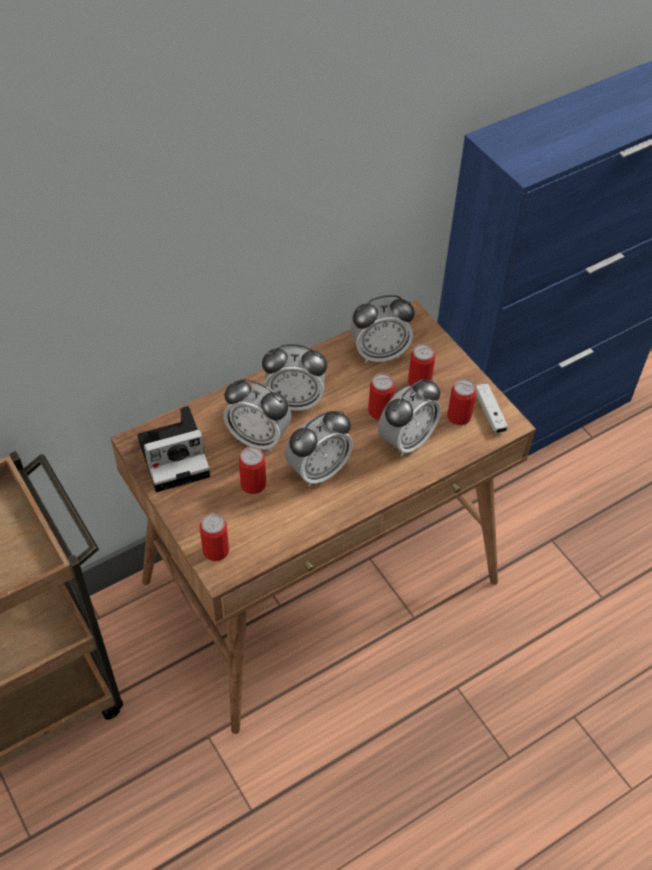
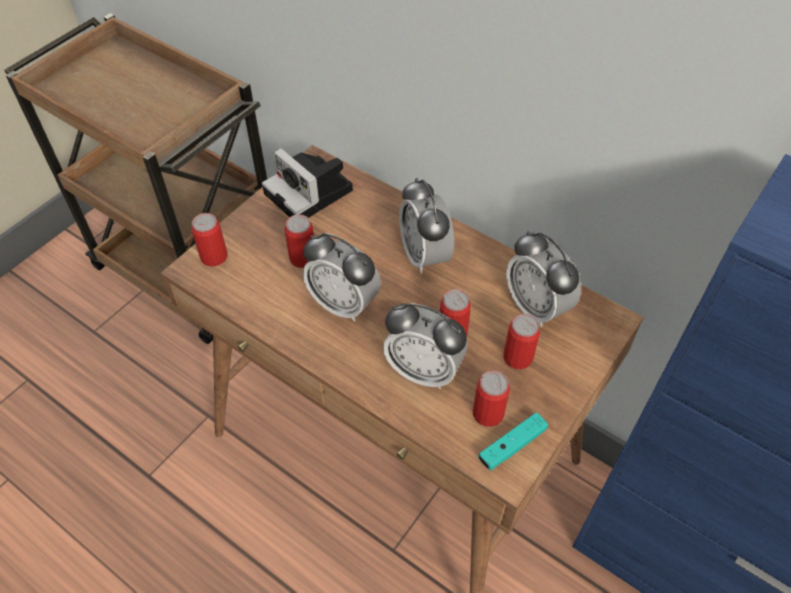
camera: 70 degrees right, 0 degrees up
(258, 438) = (362, 243): alarm clock -> none
(490, 413) = (512, 446): white game controller -> turquoise game controller

